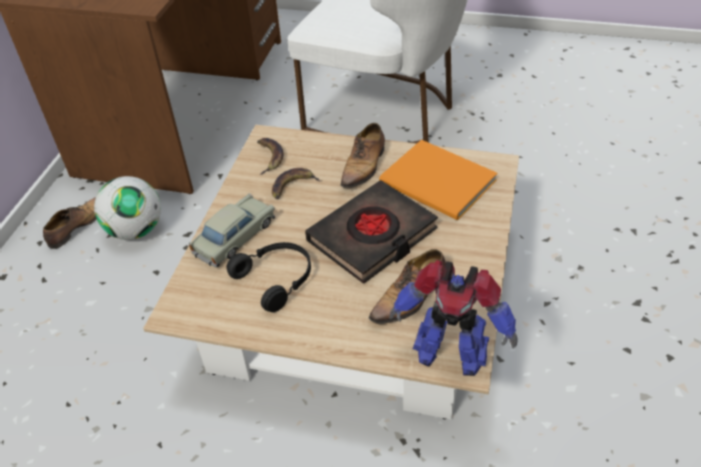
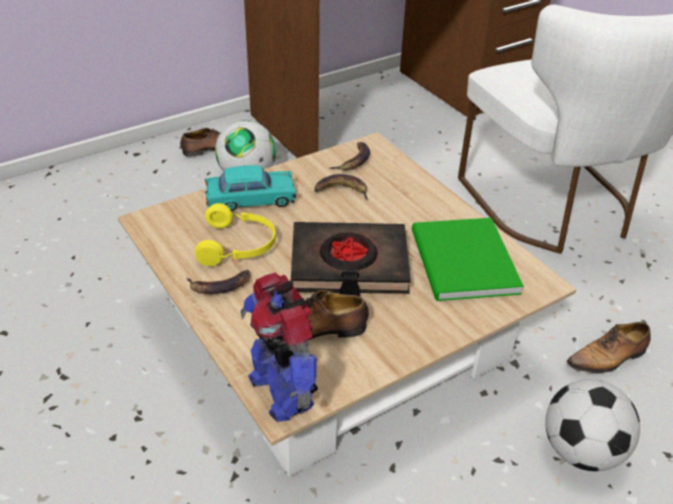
camera: 40 degrees right, 5 degrees down
(234, 237) = (251, 199): beige toy car -> turquoise toy car
(276, 279) = (238, 245): black headphones -> yellow headphones
(306, 317) = (220, 285): none -> banana
(364, 166) = (418, 211): shoe -> shoe (608, 358)
(438, 184) = (462, 264): orange book -> green book
(578, 262) = (581, 451): none -> football

